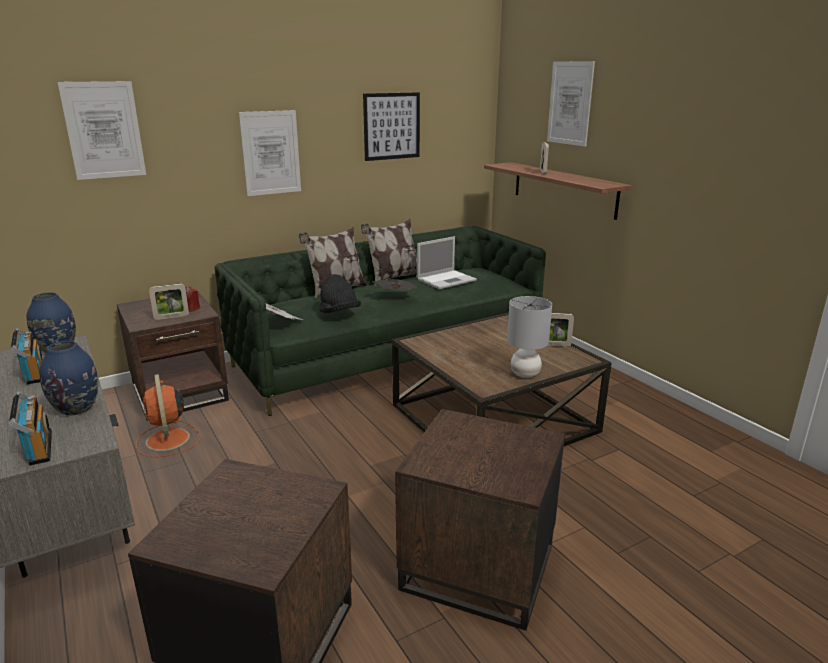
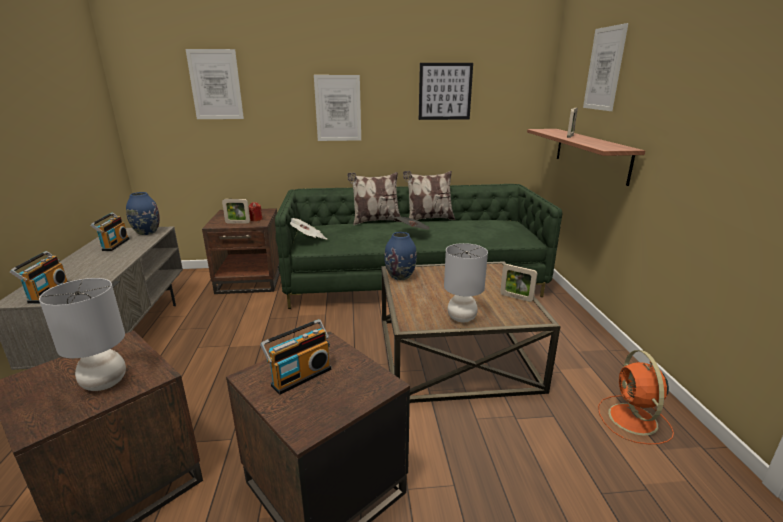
camera: 25 degrees right, 0 degrees up
(77, 408) = (103, 272): blue vase -> blue vase (400, 276)
(168, 440) = (212, 311): orange fan -> orange fan (633, 420)
(275, 511) = (104, 383): none -> grey table lamp
(339, 313) = (357, 239): black hat -> none
(447, 280) = (470, 226): laptop -> none
(465, 451) = (300, 376): none -> radio

